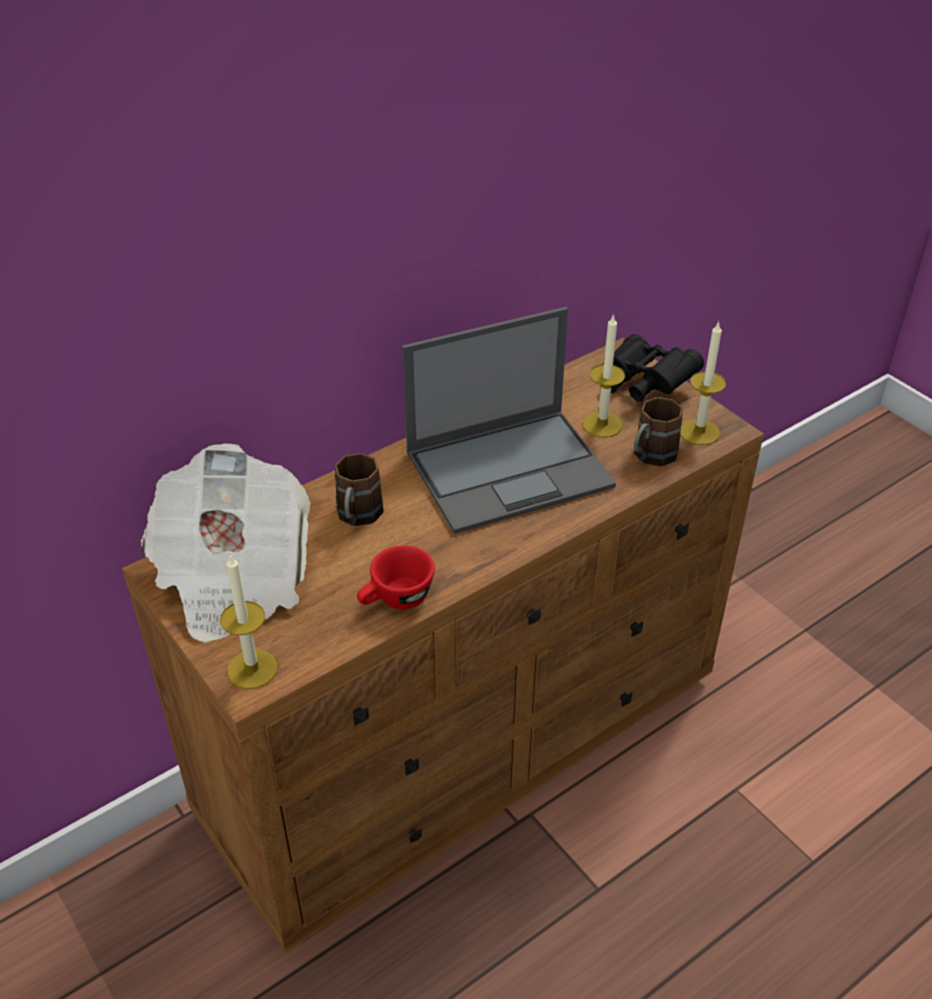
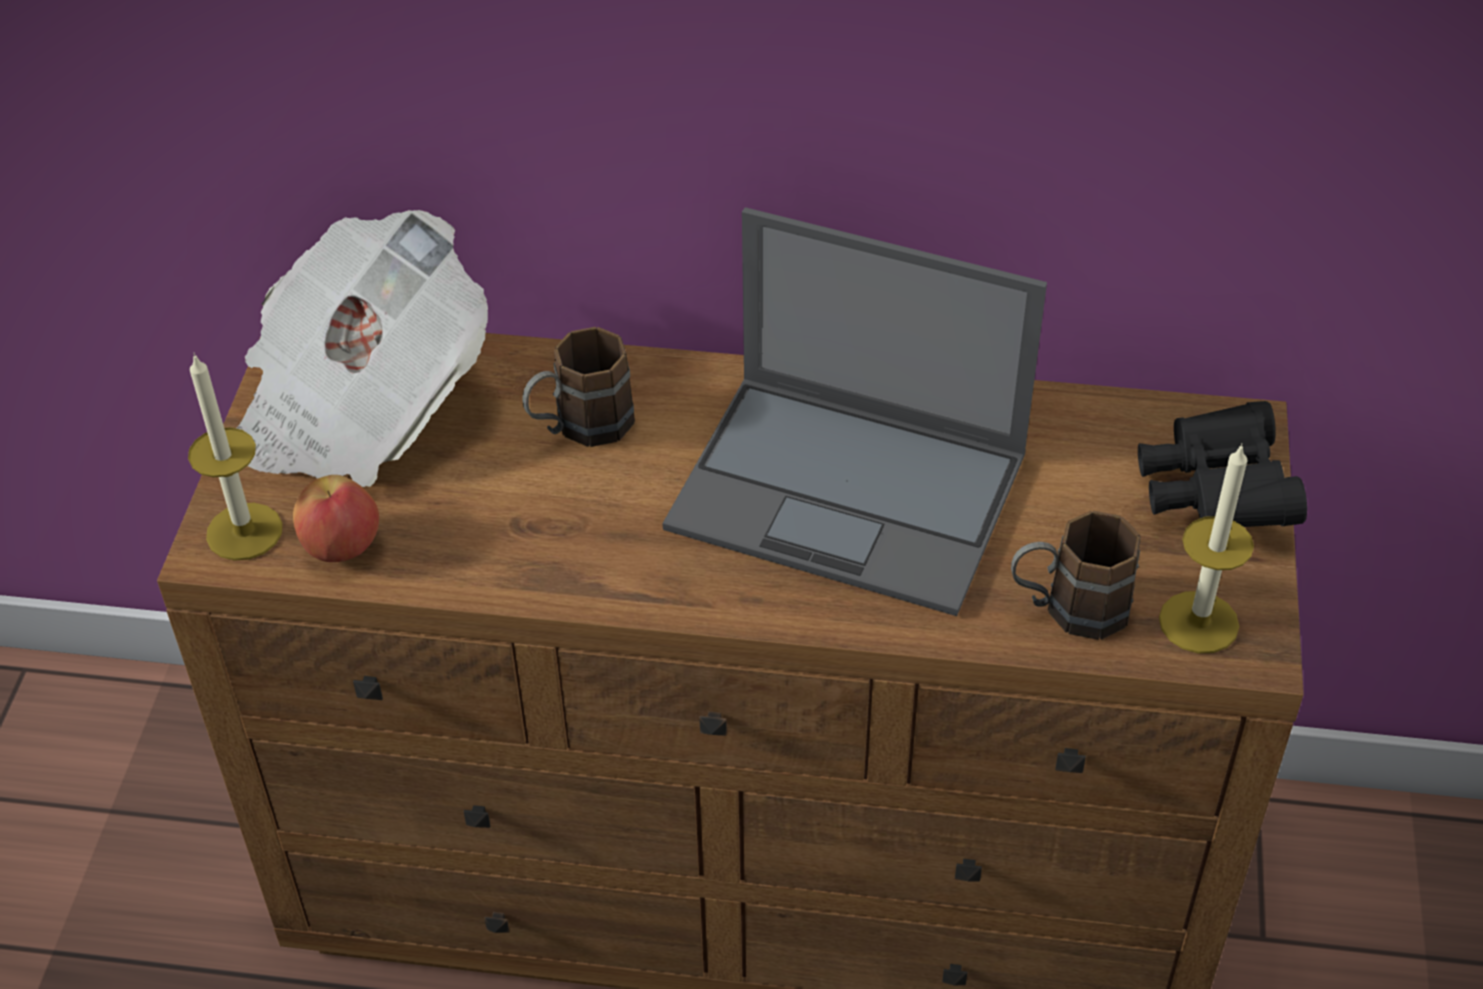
camera: 45 degrees right, 5 degrees up
(313, 641) = (342, 546): none -> apple
(396, 600) = (488, 565): red cup -> none
(602, 424) = (1065, 514): candle -> none

